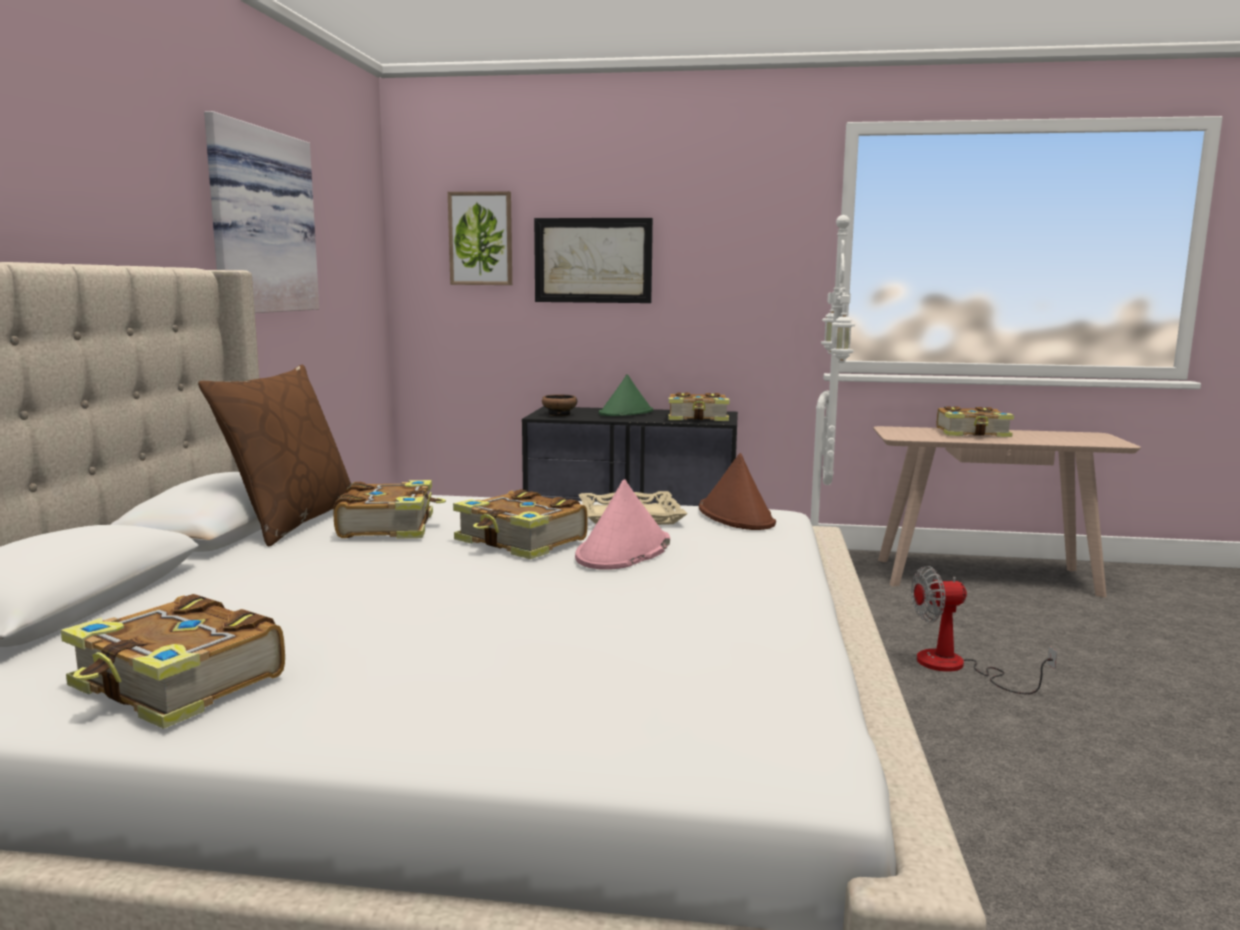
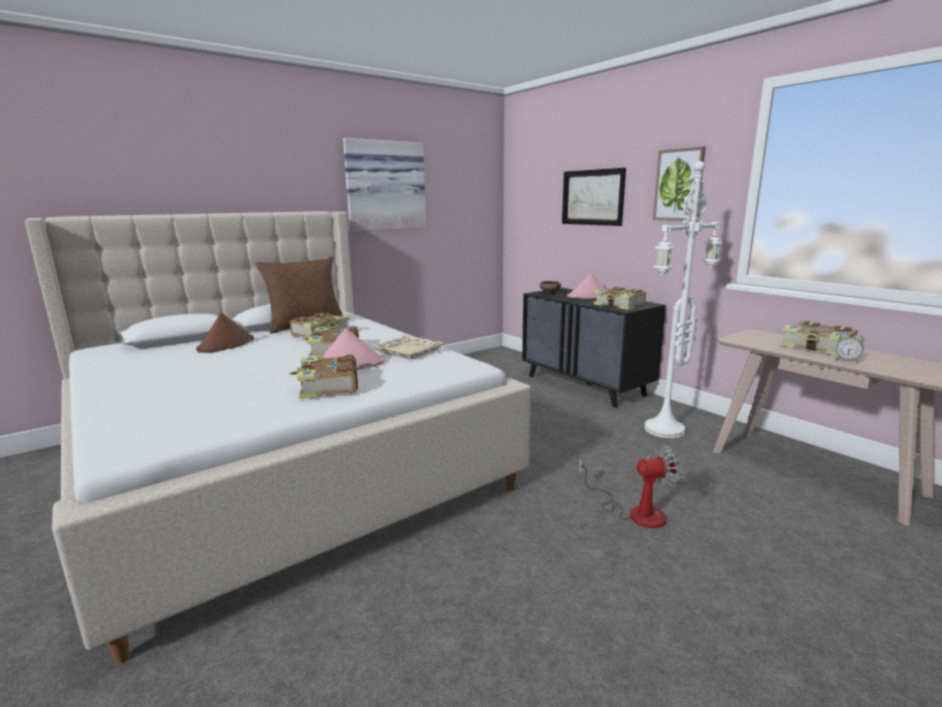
camera: 45 degrees right, 5 degrees up
(177, 685) = (124, 369): book -> book (327, 387)
(481, 239) = (541, 185): picture -> picture (679, 185)
(626, 413) = (589, 297): green hat -> pink hat
(736, 516) = (450, 362): brown hat -> brown hat (226, 345)
(956, 667) = (635, 512): fan -> fan turned 135 degrees clockwise
(1024, 440) = (847, 361): none -> alarm clock

